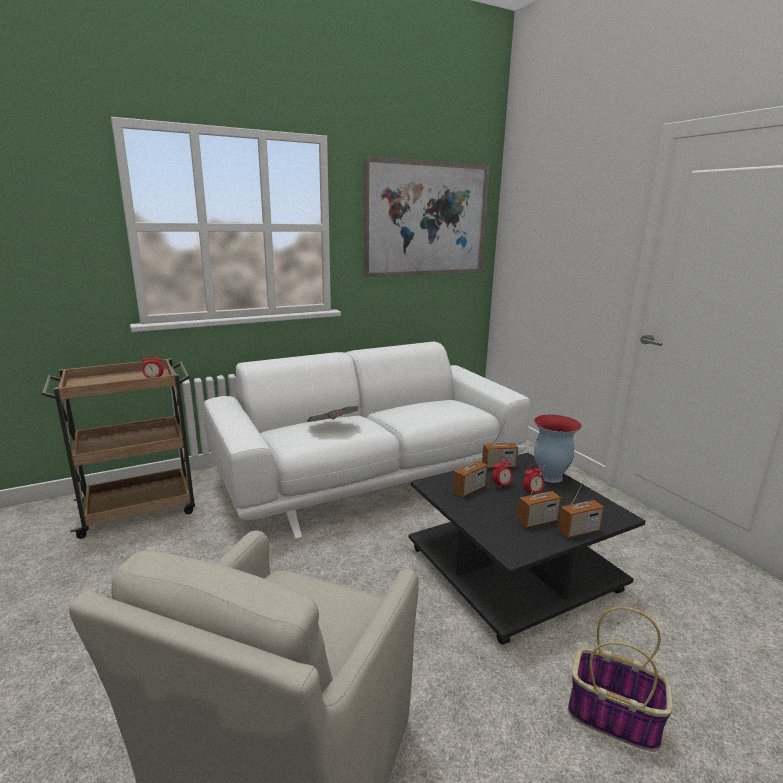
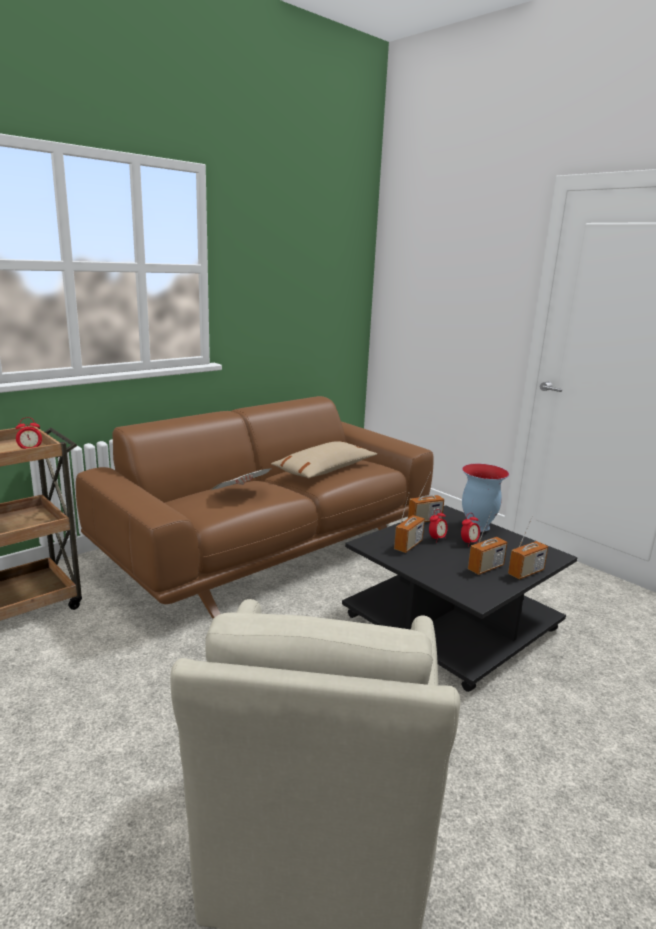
camera: 15 degrees left, 0 degrees up
(371, 477) = (270, 548): white sofa -> brown sofa
(421, 410) = (324, 470): none -> beige pillow
(427, 219) = (307, 262): picture -> none
(614, 717) = (587, 736): basket -> none

